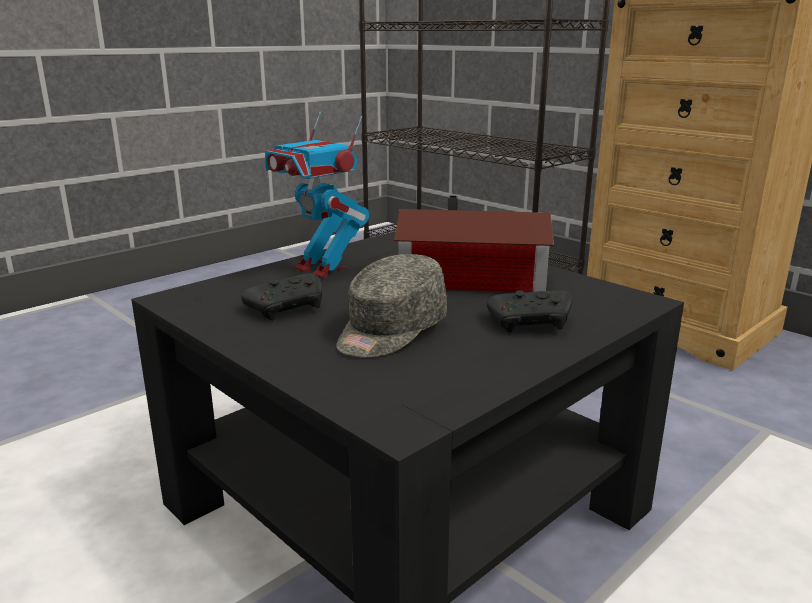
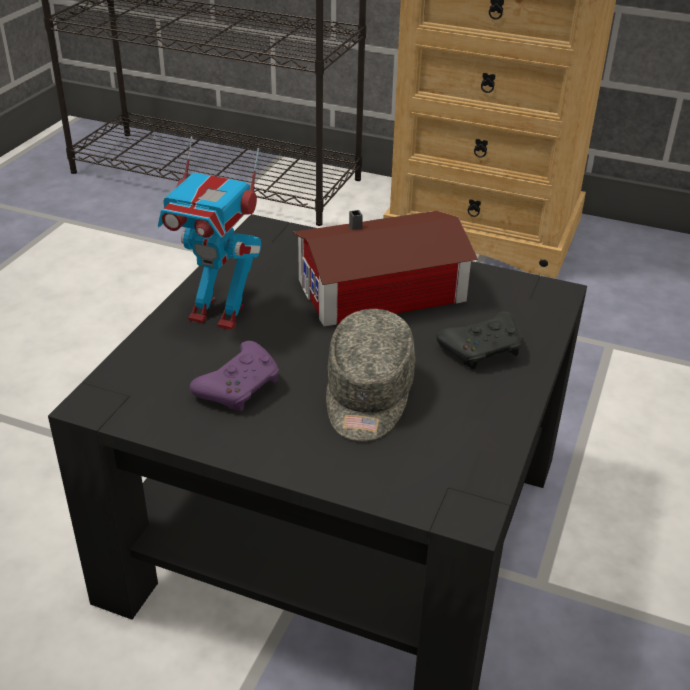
camera: 25 degrees left, 15 degrees up
(288, 308) = (240, 387): black game controller -> purple game controller

